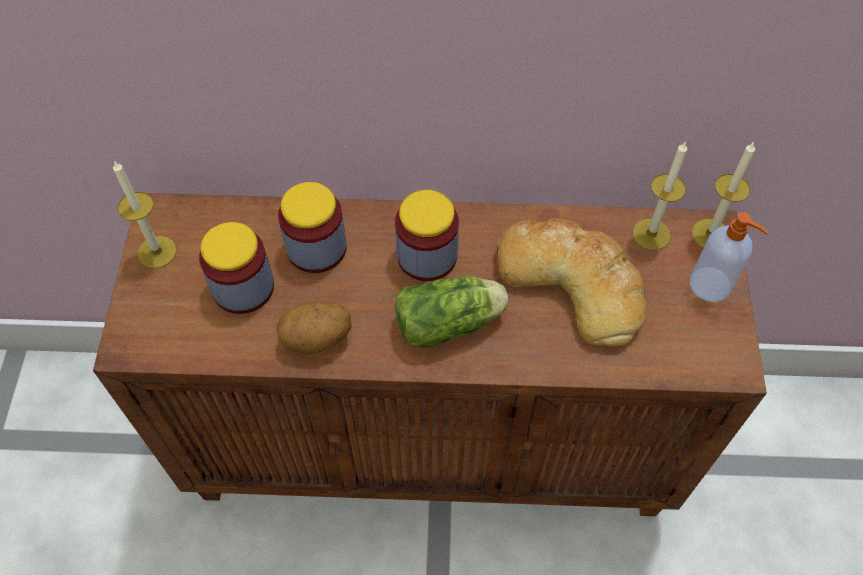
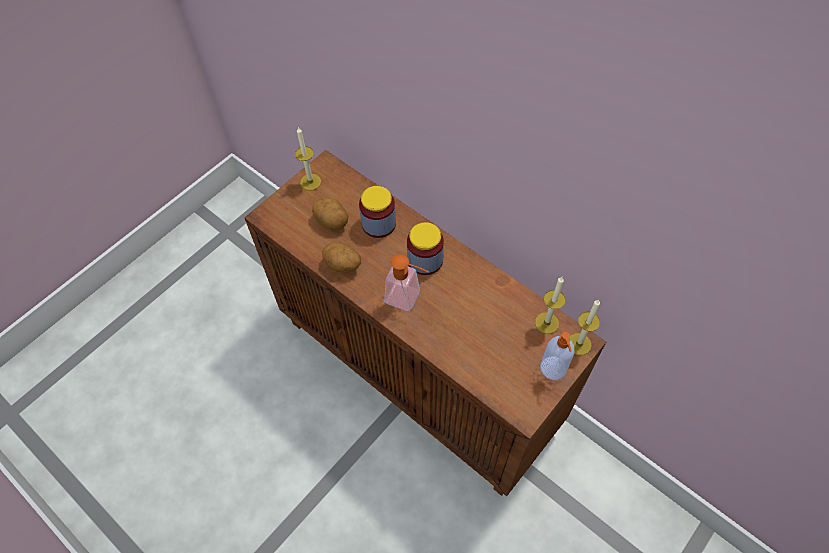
camera: 40 degrees right, 0 degrees up
(243, 287) = (332, 221): jar -> potato
(452, 322) = (408, 298): lettuce -> soap dispenser
(573, 281) = (483, 319): bread -> none

